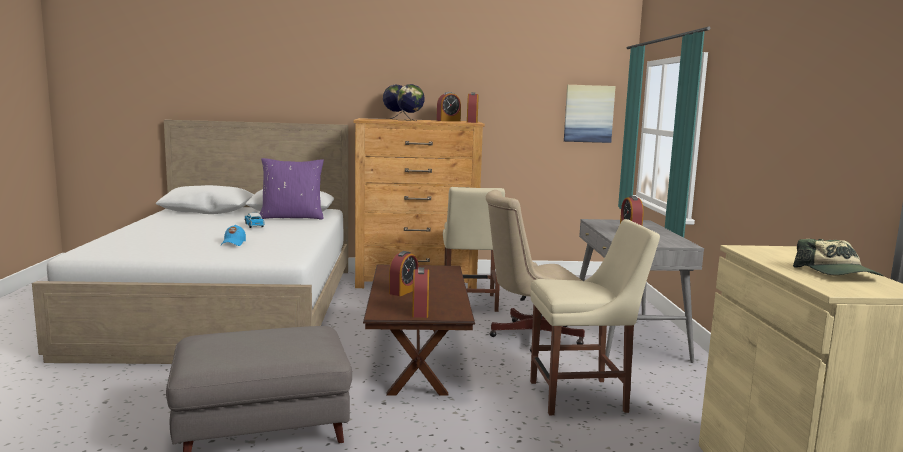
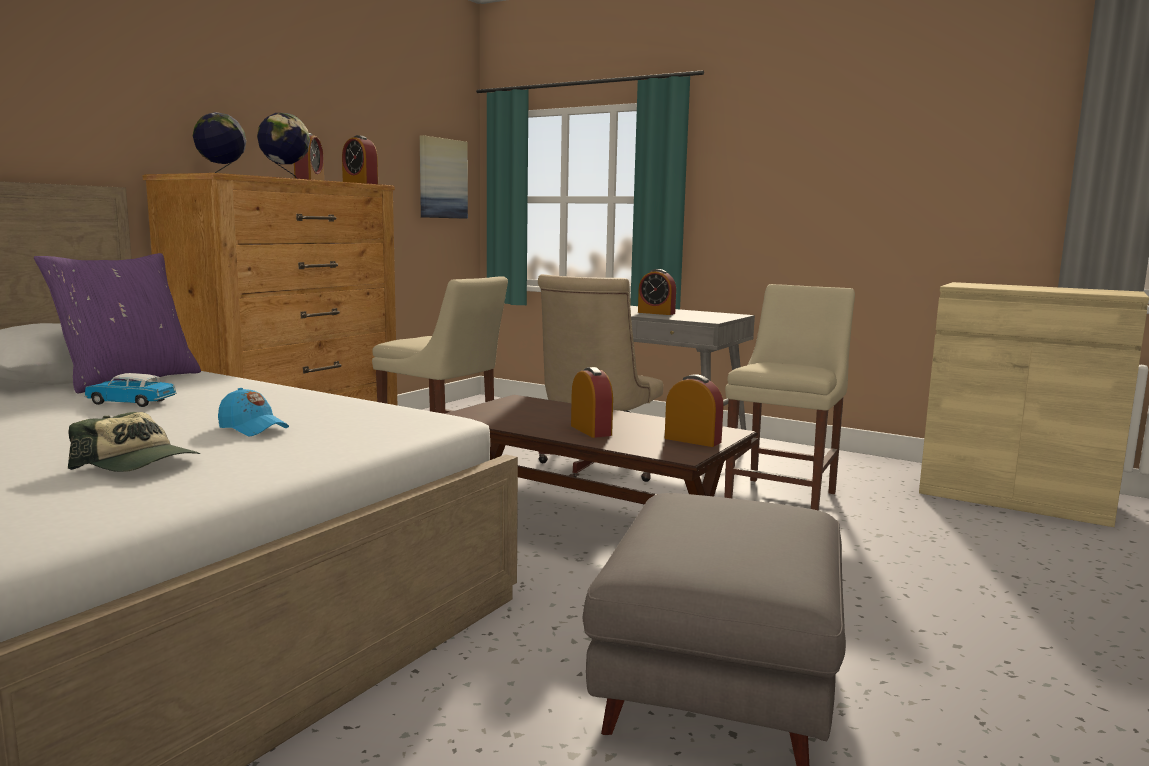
camera: 55 degrees left, 0 degrees up
(837, 273) = (1066, 289): cap -> cap (138, 464)

